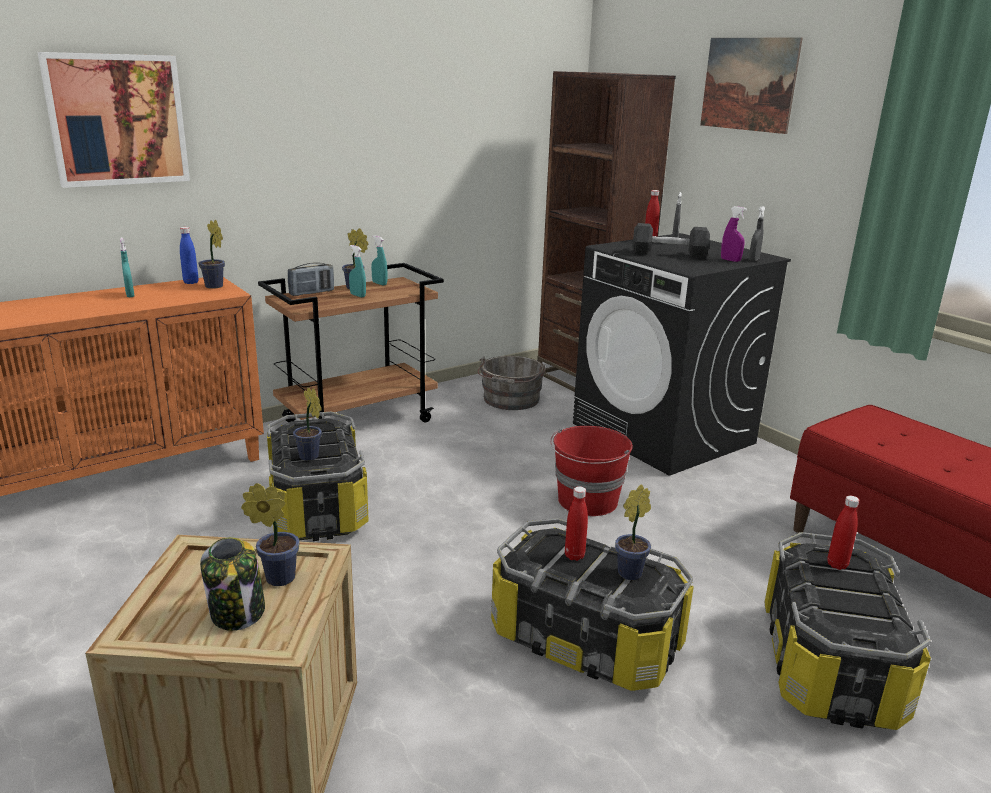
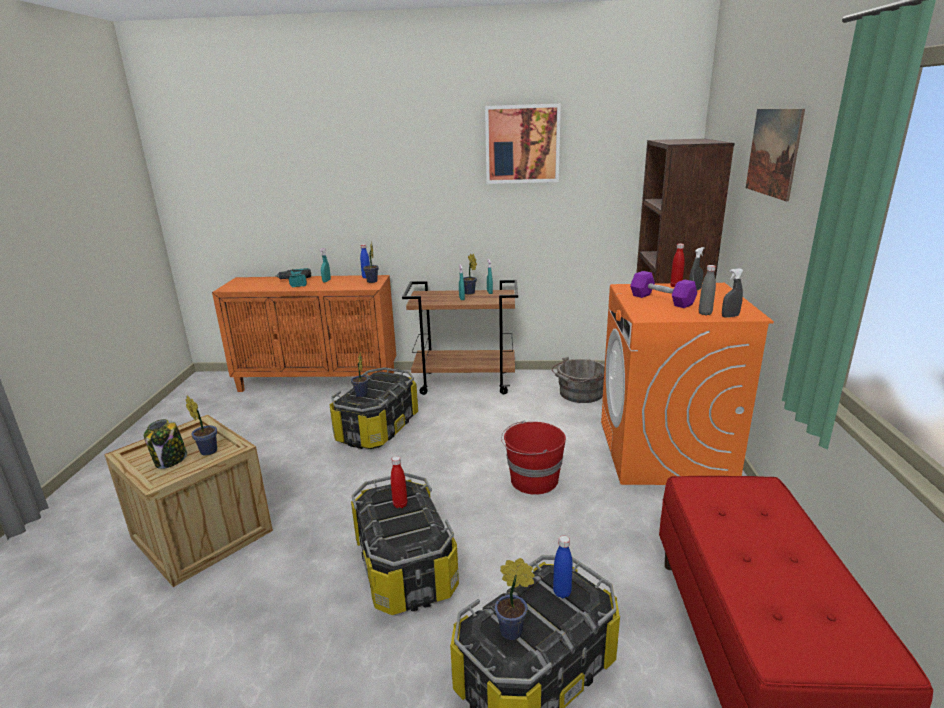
camera: 40 degrees right, 0 degrees up
(73, 305) = (294, 283): none -> power drill
(117, 120) = (333, 181): picture -> picture (522, 144)
(312, 293) = (440, 293): radio -> none
(632, 572) = (415, 530): potted plant -> potted plant (514, 631)
(664, 434) = (664, 452): black washing machine -> orange washing machine
(669, 254) = (661, 300): black dumbbell -> purple dumbbell
(730, 260) = (705, 313): purple spray bottle -> grey bottle
(837, 565) = (562, 592): red bottle -> blue bottle

